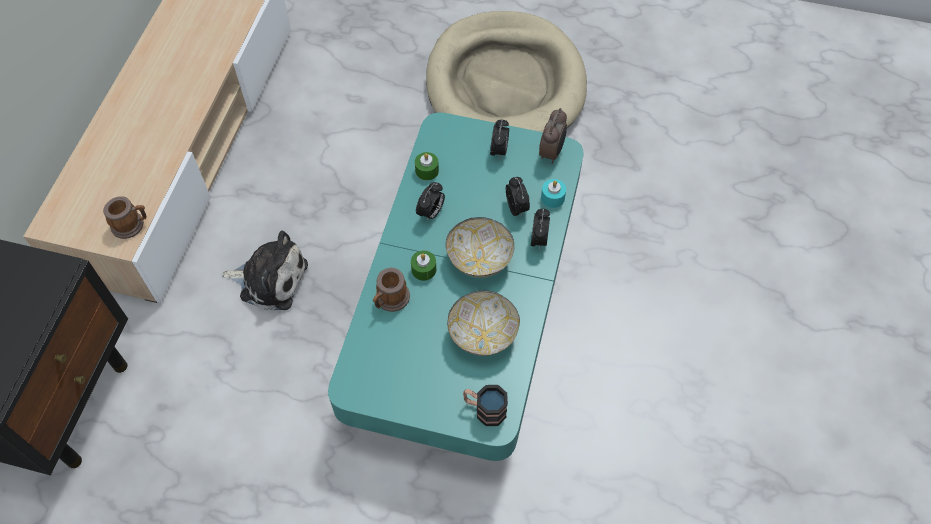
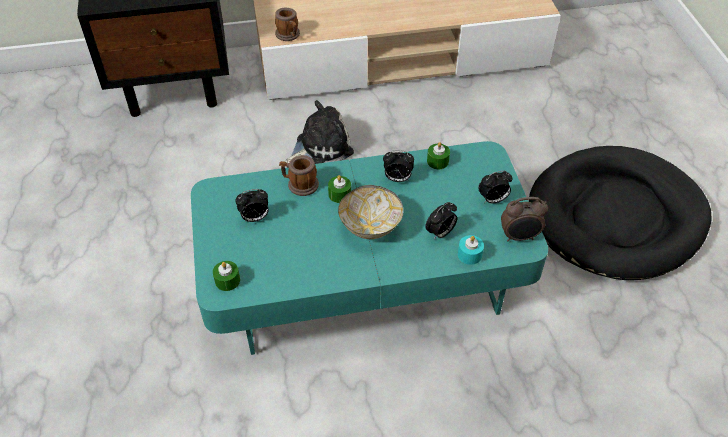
camera: 65 degrees right, 10 degrees down
(270, 279) = (320, 147): plush toy -> plush toy turned 105 degrees counterclockwise
(482, 335) = (298, 254): bowl -> none
(484, 409) = (227, 280): mug -> green candle
(505, 84) = (616, 216): beige dog bed -> black dog bed
(539, 240) = (417, 260): alarm clock -> alarm clock (254, 218)

